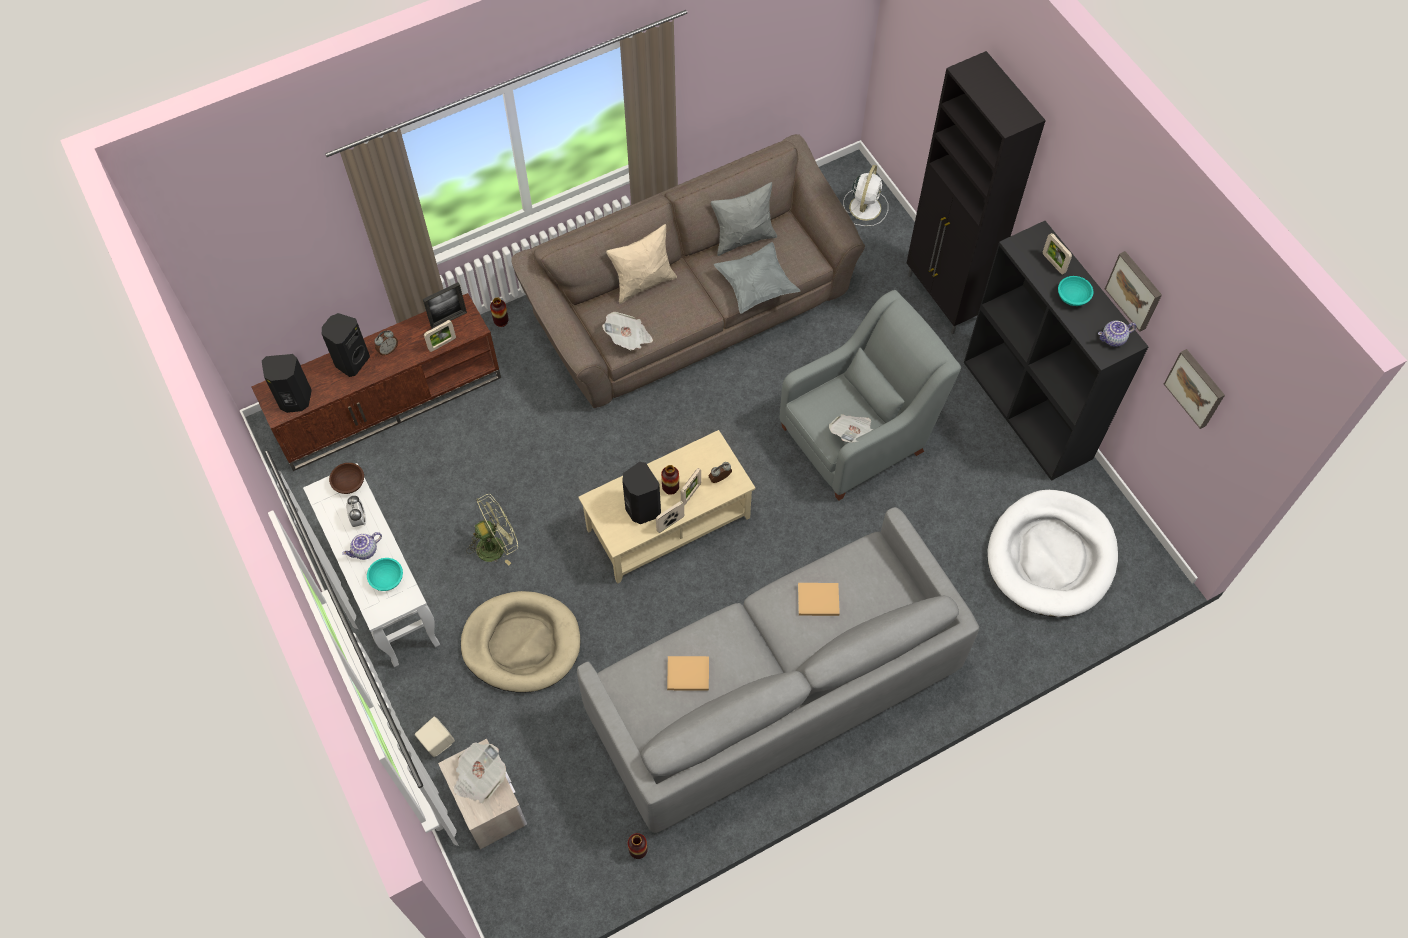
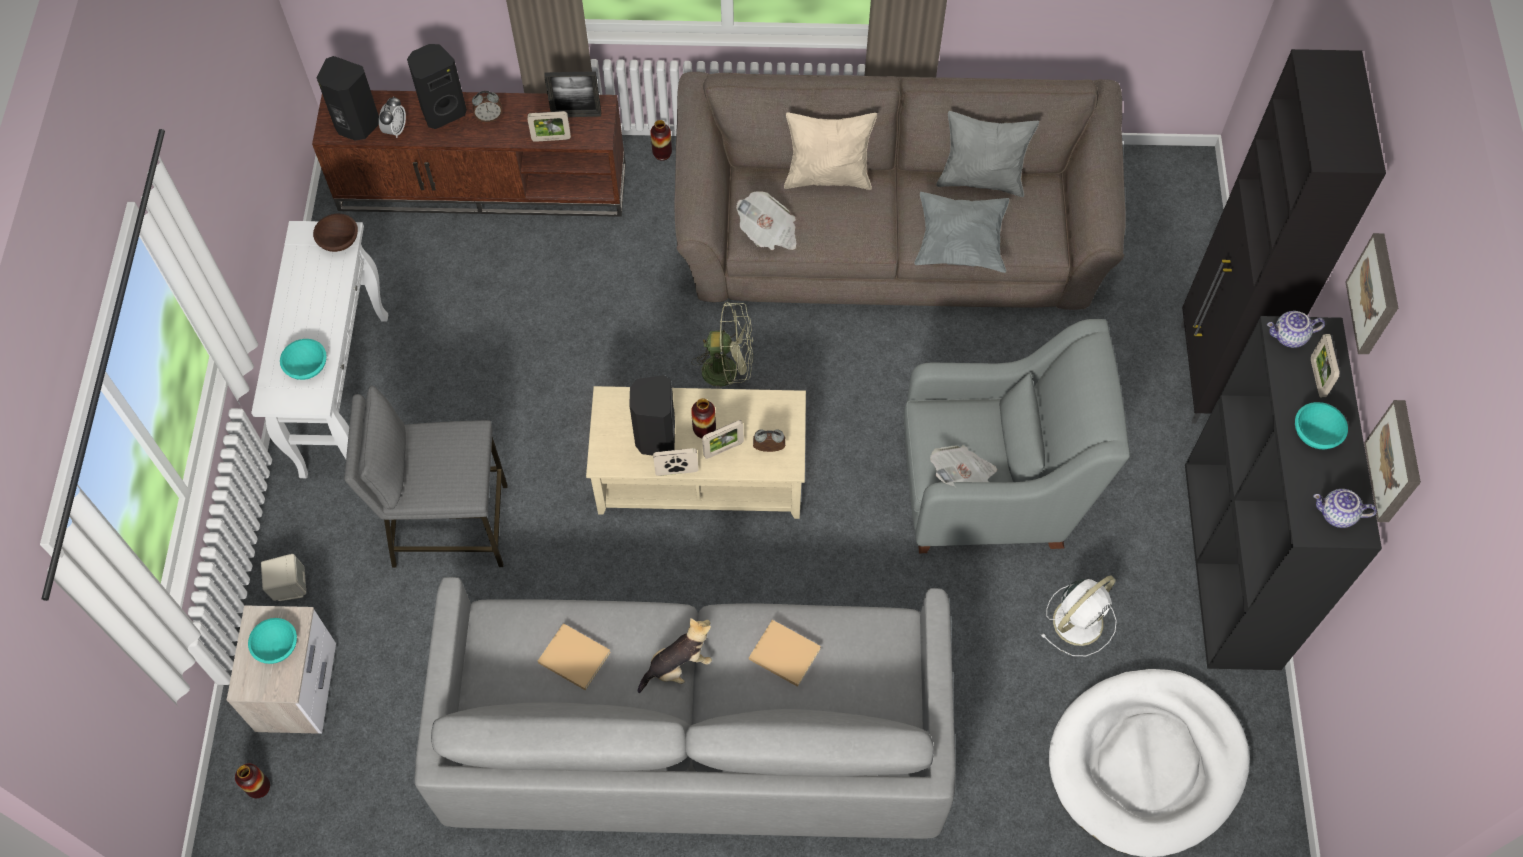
camera: 30 degrees right, 0 degrees up
(359, 519) = (322, 285): alarm clock -> alarm clock (395, 130)
(365, 551) = (305, 324): teapot -> teapot (1289, 337)
(479, 777) = (276, 647): newspaper -> turquoise bowl
(496, 545) = (494, 400): green fan -> green fan (728, 370)
(521, 643) = (450, 526): beige dog bed -> grey stool
(638, 850) = (421, 836): vase -> vase (259, 788)
(757, 643) = (678, 666): none -> plush toy
(865, 206) = (1179, 218): white fan -> white fan (1079, 620)
(1196, 387) = (1410, 635): picture -> picture (1376, 294)

